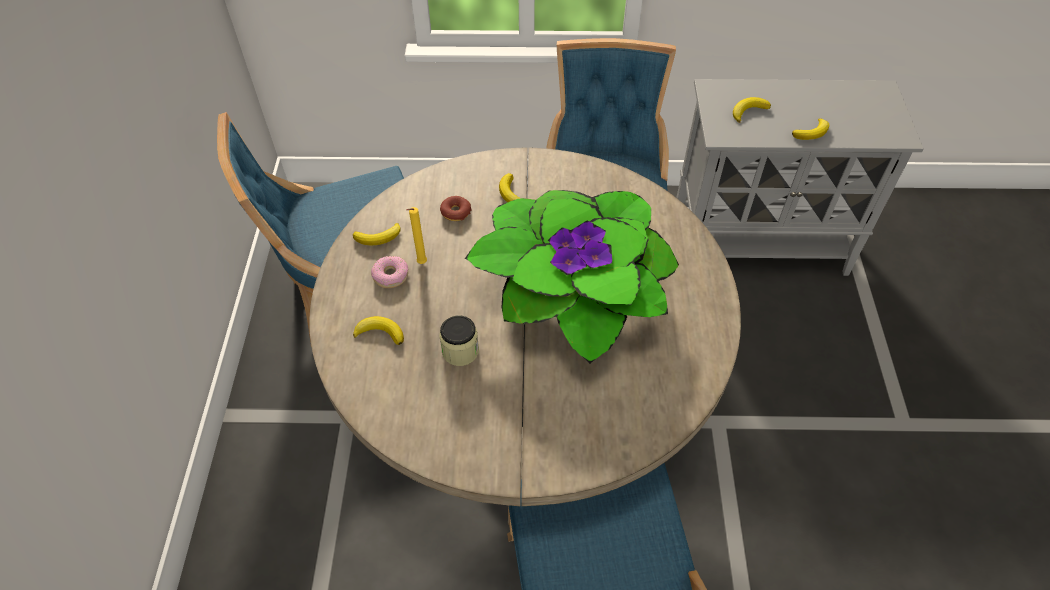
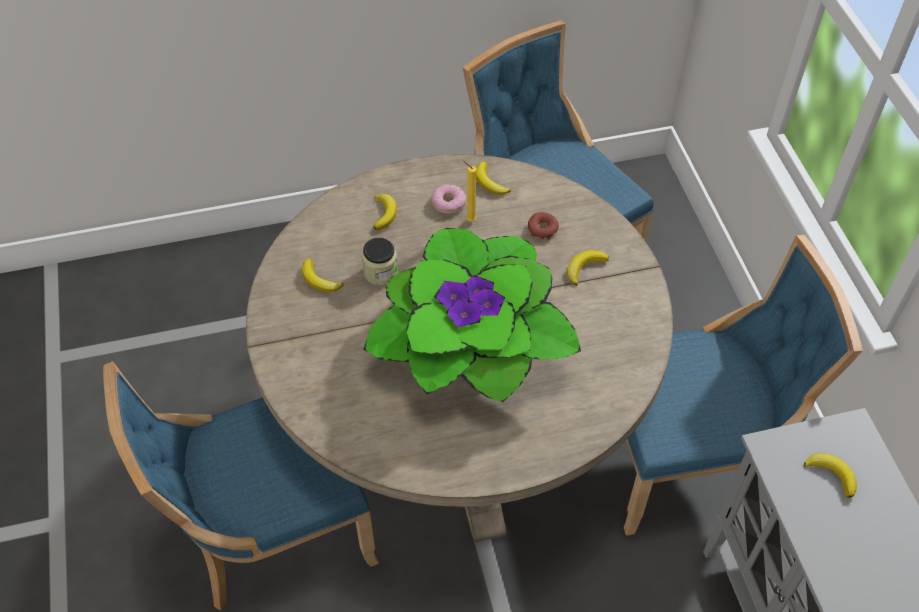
camera: 75 degrees right, 0 degrees up
(812, 132) = (827, 553): banana -> banana (319, 280)

